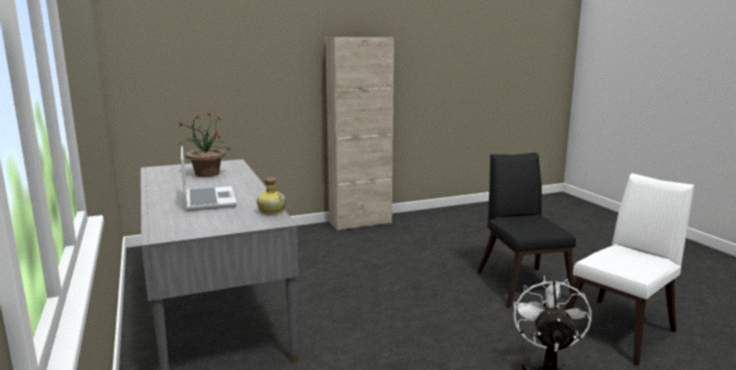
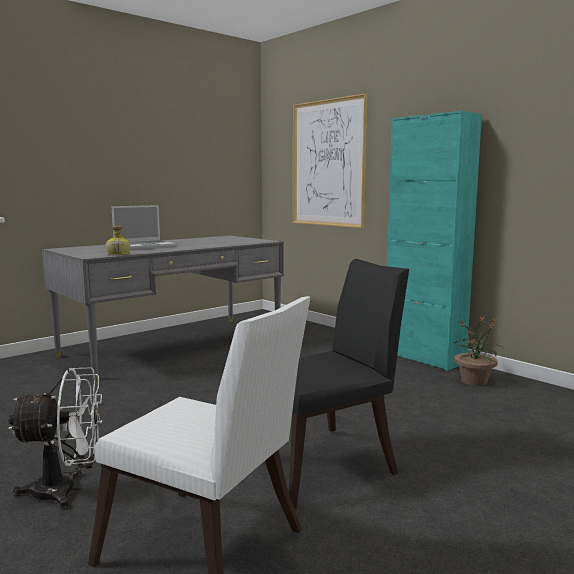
camera: 70 degrees right, 5 degrees down
(207, 174) = (221, 241): potted plant -> potted plant (474, 381)
(225, 72) = (328, 163): none -> picture
(360, 223) = (423, 358): beige cabinet -> turquoise cabinet

